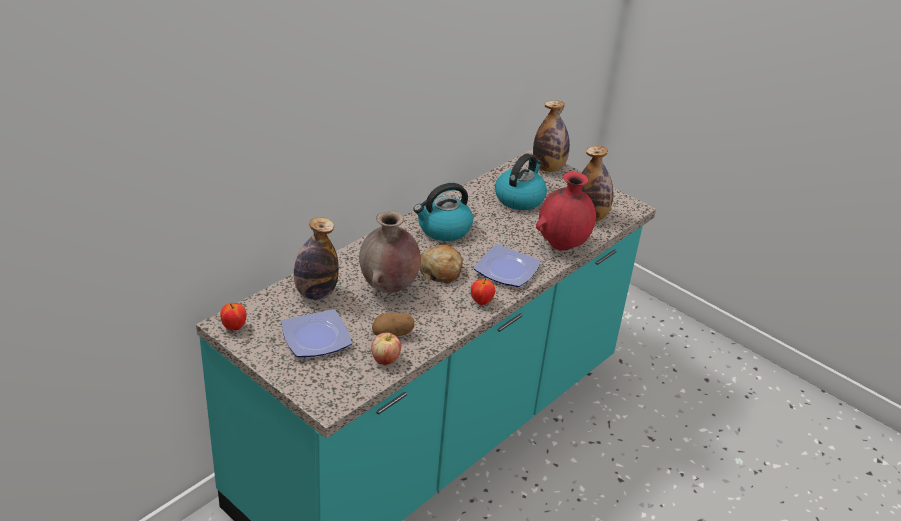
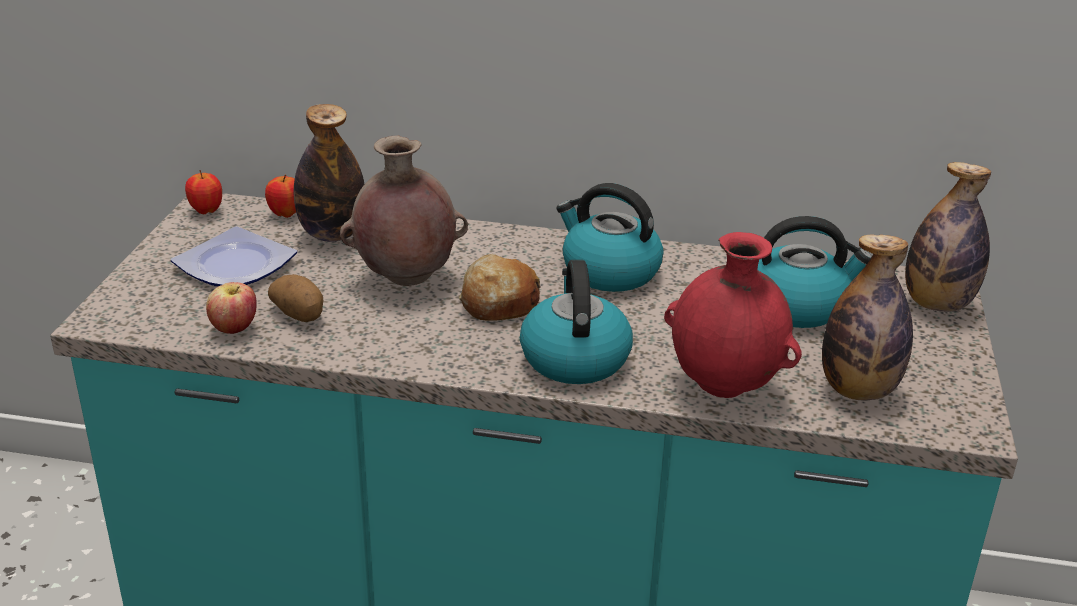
camera: 60 degrees right, 5 degrees down
(481, 302) = (460, 361): apple -> apple (286, 214)
(507, 271) = (574, 358): plate -> kettle

